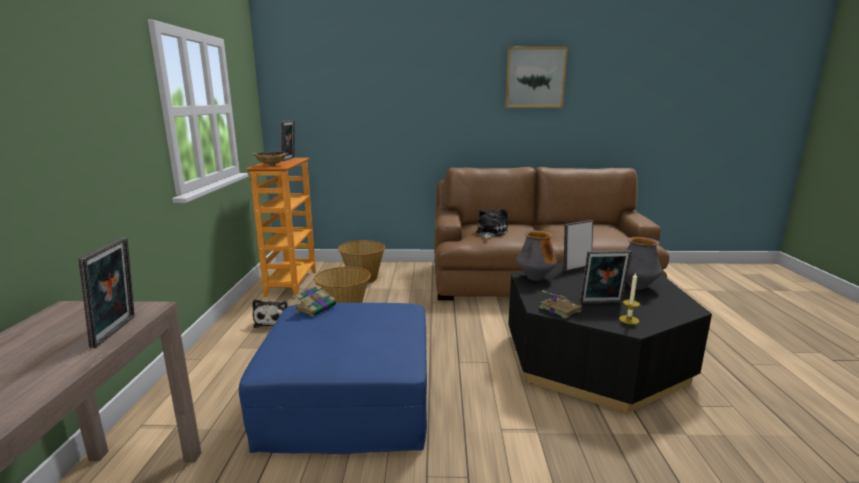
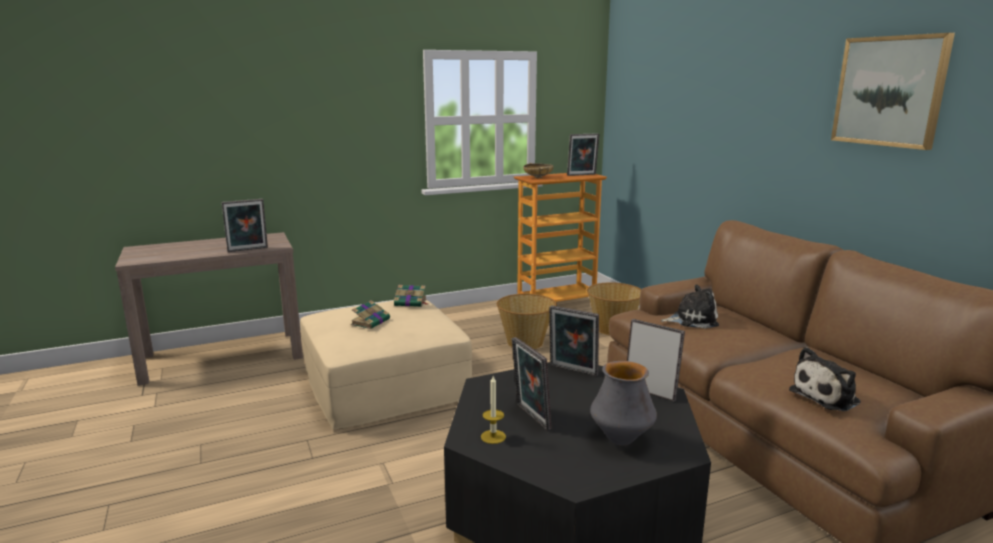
camera: 65 degrees right, 0 degrees up
(273, 321) = (479, 322): plush toy -> plush toy (827, 396)
(348, 399) = (385, 385): blue ottoman -> beige ottoman
(535, 278) = (572, 371): vase -> picture frame
(559, 309) = (489, 393): book -> book (371, 322)

